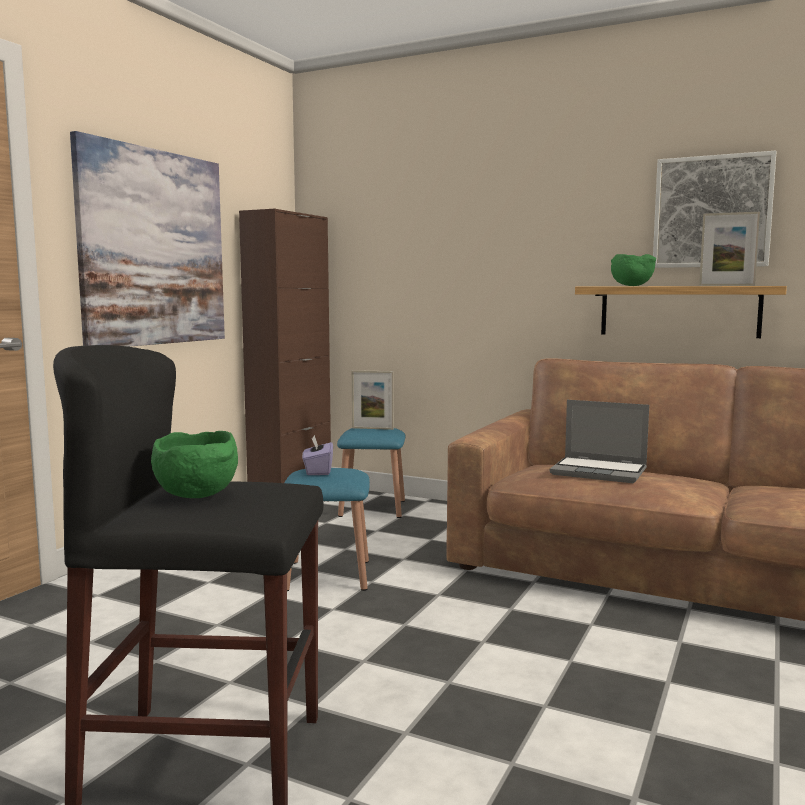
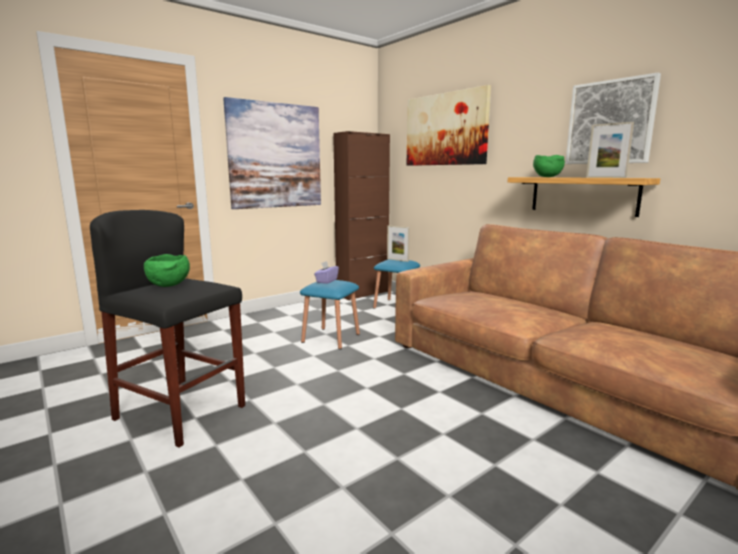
camera: 25 degrees right, 5 degrees up
(439, 213) = (445, 129): none -> picture
(600, 472) = (485, 300): laptop -> none

